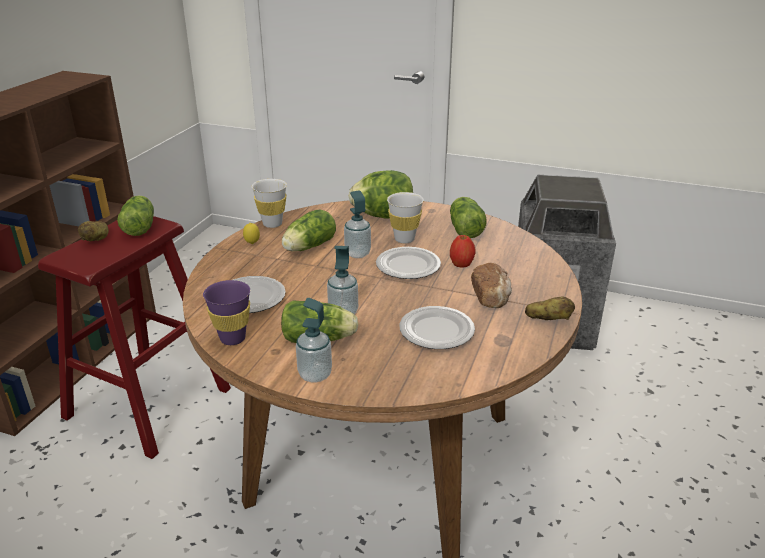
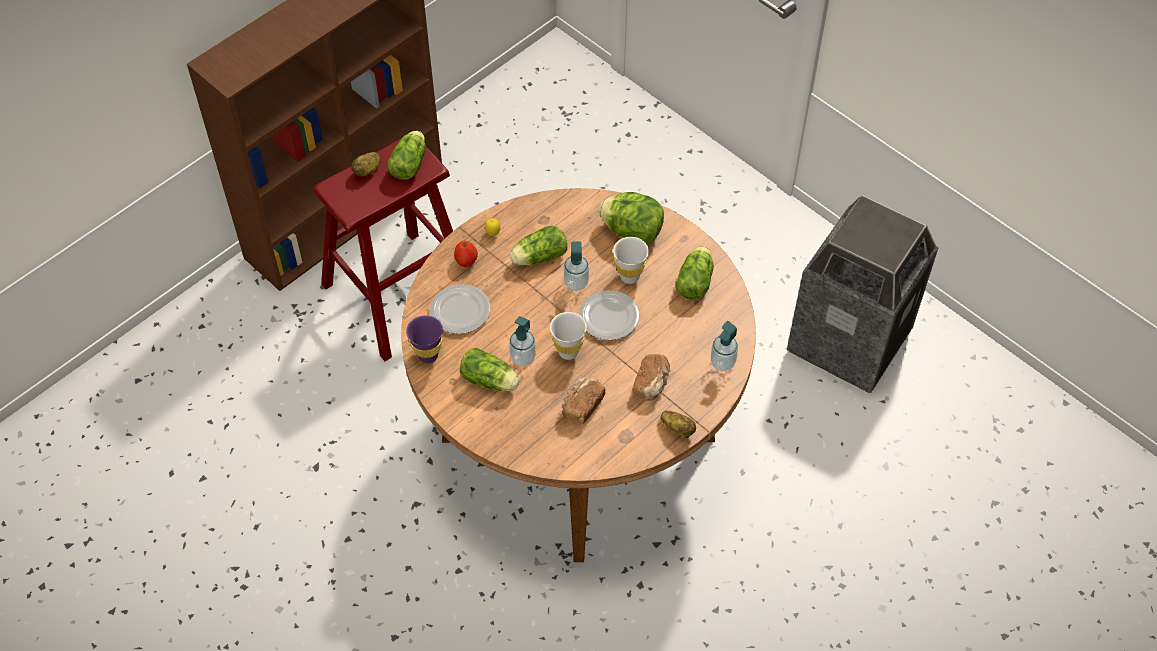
camera: 25 degrees right, 25 degrees up
(272, 224) = (524, 208): white cup -> white cup (568, 352)
(315, 375) = (469, 417): soap dispenser -> soap dispenser (722, 362)
(436, 331) = (582, 406): plate -> bread
(461, 264) = (656, 332): apple -> apple (466, 262)

